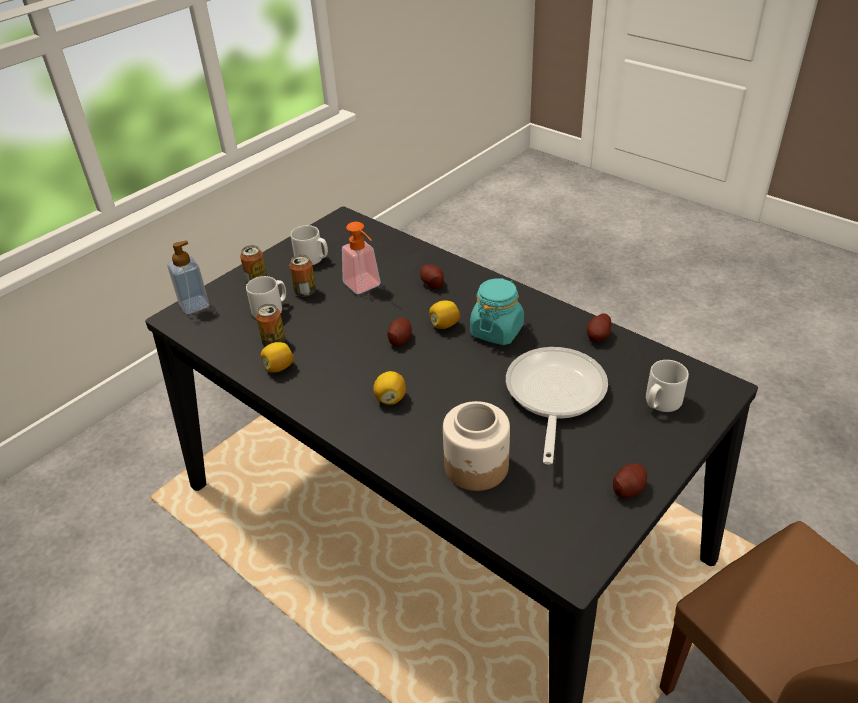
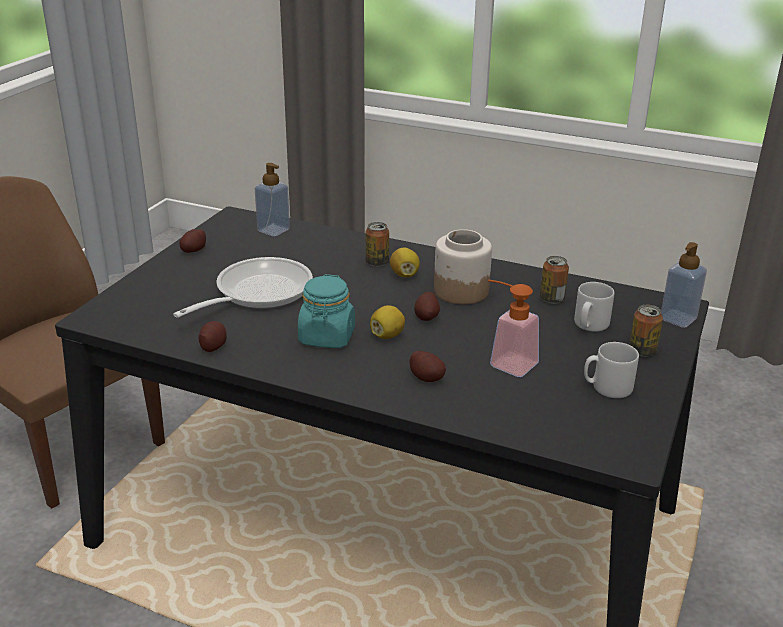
camera: 160 degrees right, 10 degrees down
(279, 367) = (525, 282): lemon -> none
(305, 291) = (572, 348): can -> can (377, 262)
(476, 467) = (311, 247): jar -> jar (460, 291)
(518, 517) = (273, 230): none -> soap dispenser
(553, 396) = (257, 293): frying pan -> frying pan turned 135 degrees counterclockwise
(660, 403) = (156, 300): grey mug -> none

